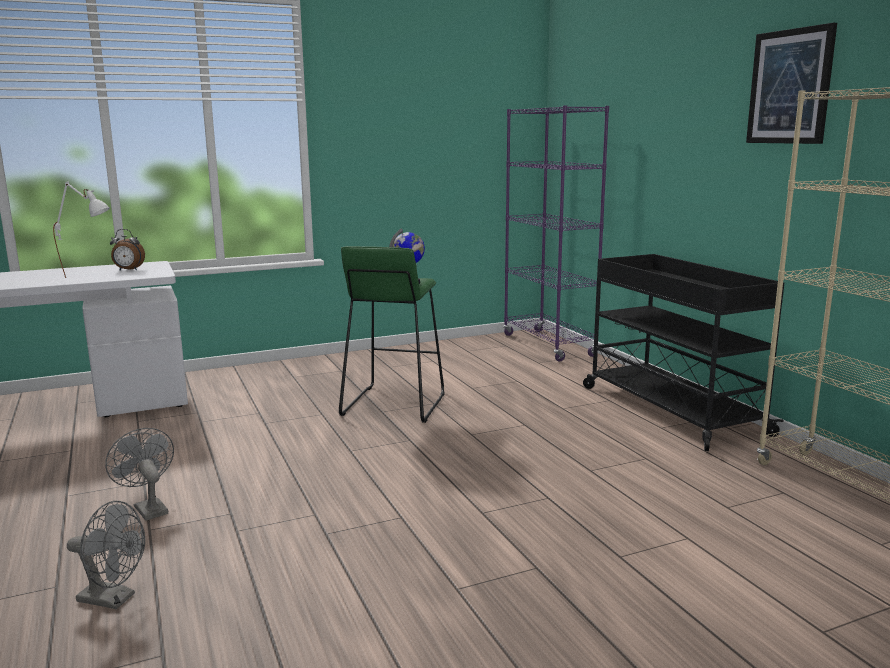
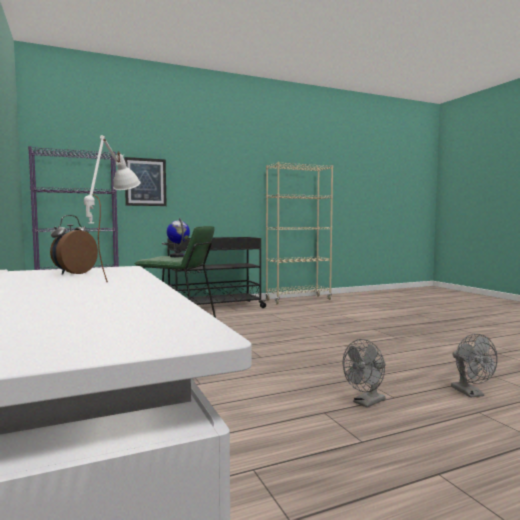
camera: 90 degrees left, 10 degrees down
(113, 599) = (471, 393): grey fan -> grey fan turned 150 degrees clockwise
(128, 270) = (73, 273): alarm clock -> alarm clock turned 150 degrees counterclockwise
(790, 87) = (233, 160): picture -> picture (145, 182)

